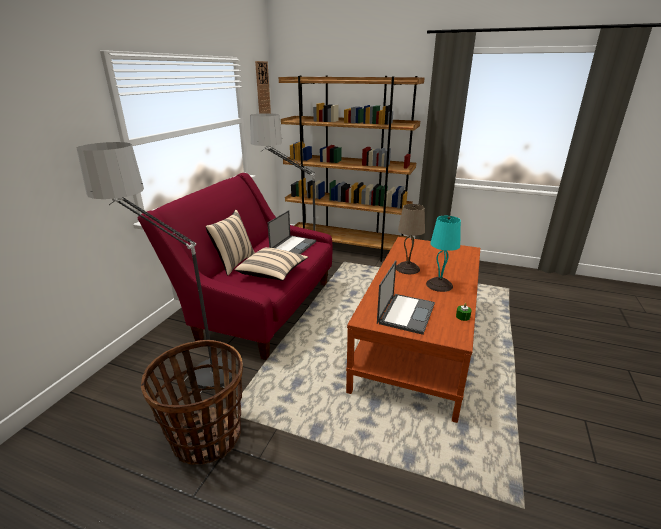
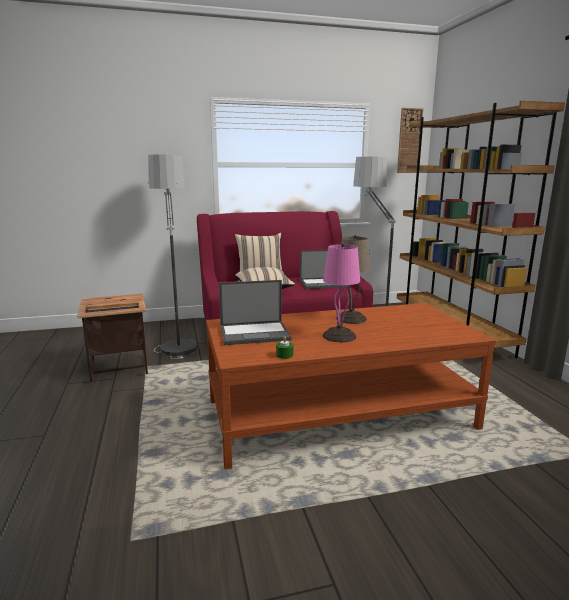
camera: 55 degrees right, 10 degrees down
(206, 437) = (118, 369): basket -> side table
(439, 285) = (340, 336): turquoise table lamp -> pink table lamp

